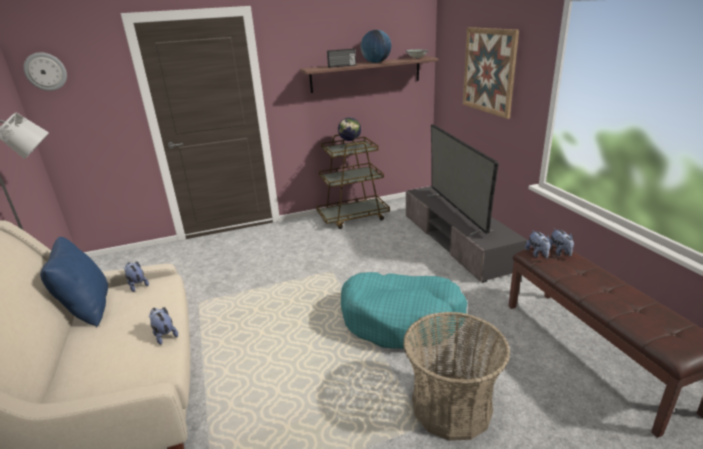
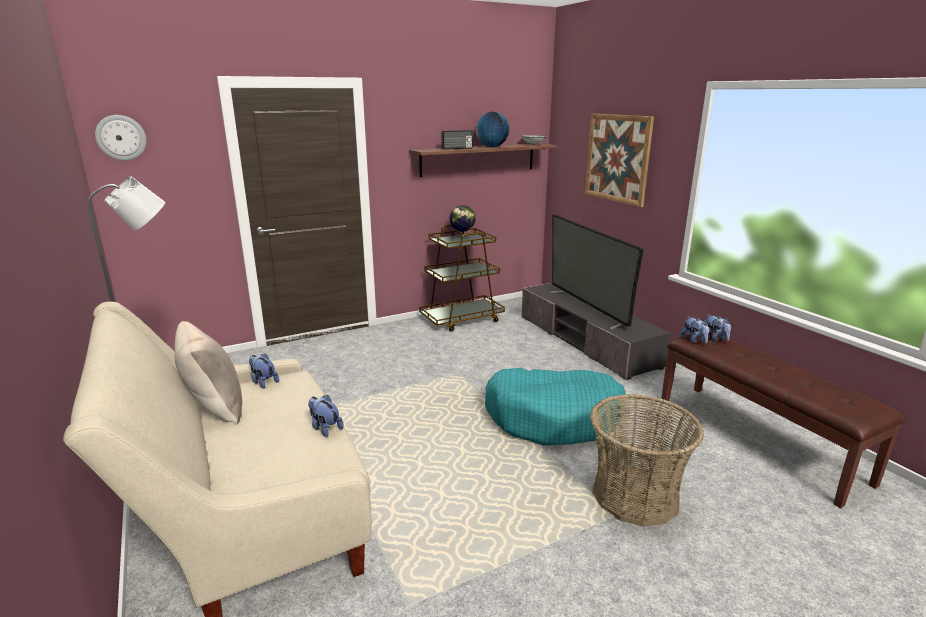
camera: 10 degrees left, 5 degrees down
(87, 309) = (214, 407): blue pillow -> beige pillow

